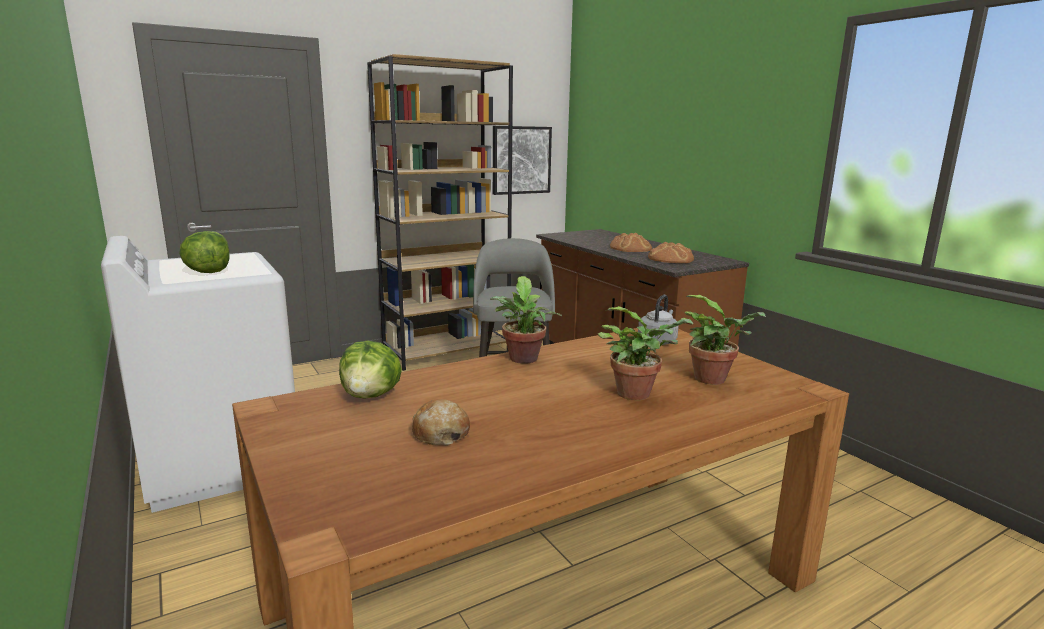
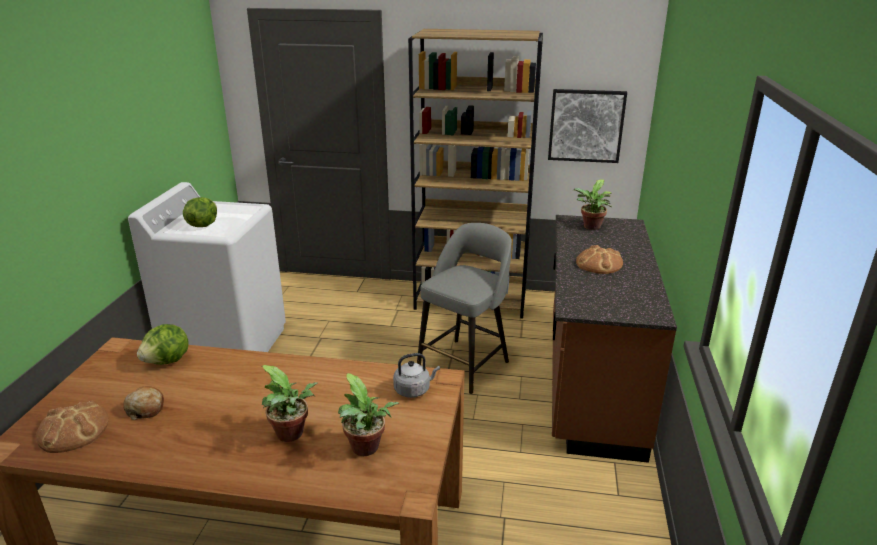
camera: 40 degrees right, 10 degrees up
(523, 360) = (290, 367): potted plant -> potted plant (590, 227)
(670, 259) = (600, 293): bread -> bread (73, 430)

